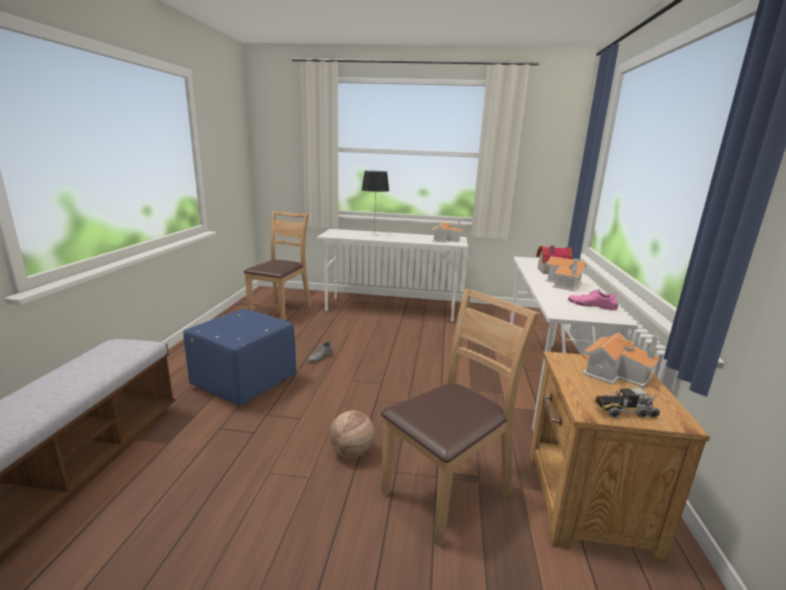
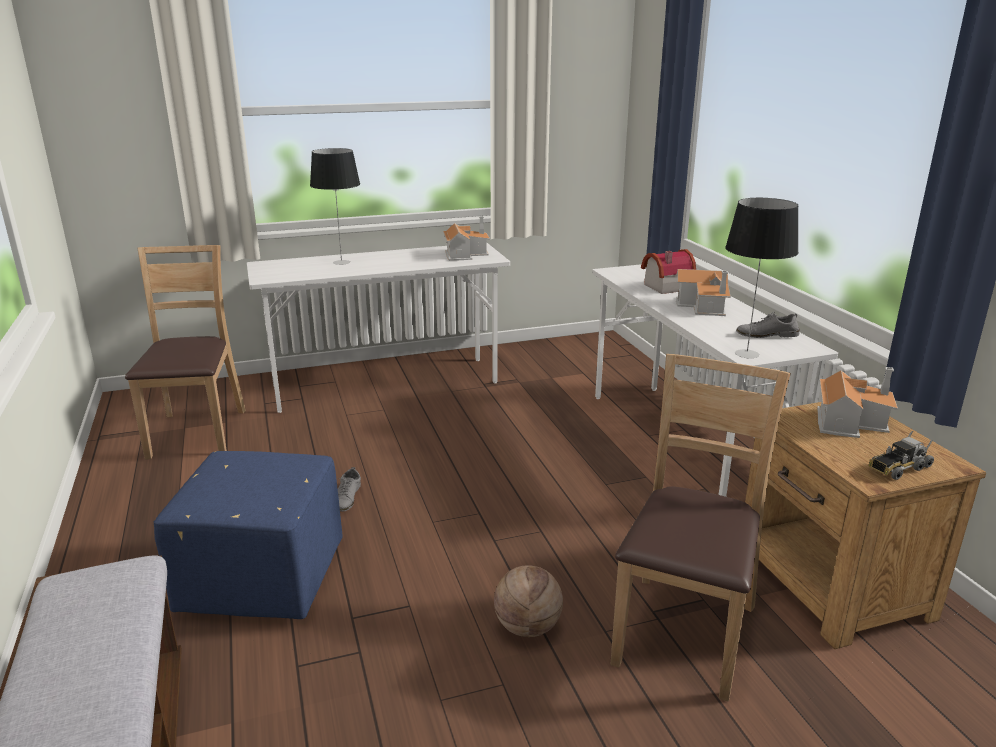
camera: 25 degrees left, 5 degrees up
(561, 312) = (747, 353): none -> table lamp
(591, 305) = (766, 334): pink shoe -> grey shoe

